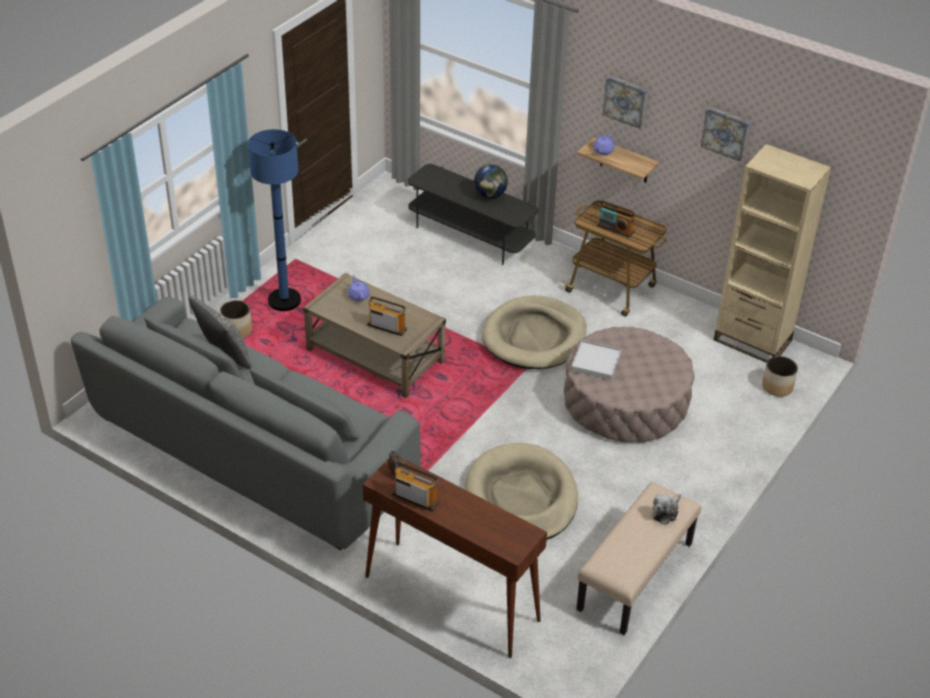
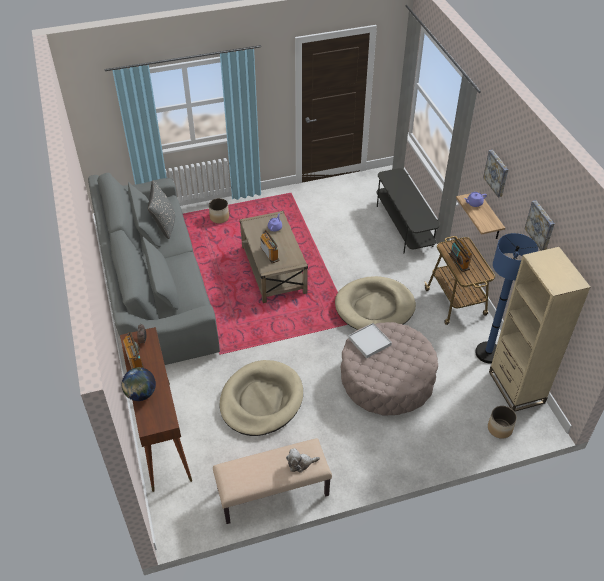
camera: 40 degrees right, 5 degrees up
(284, 301) = (260, 213): blue floor lamp -> blue floor lamp (488, 353)
(490, 195) = (417, 204): globe -> globe (141, 394)

